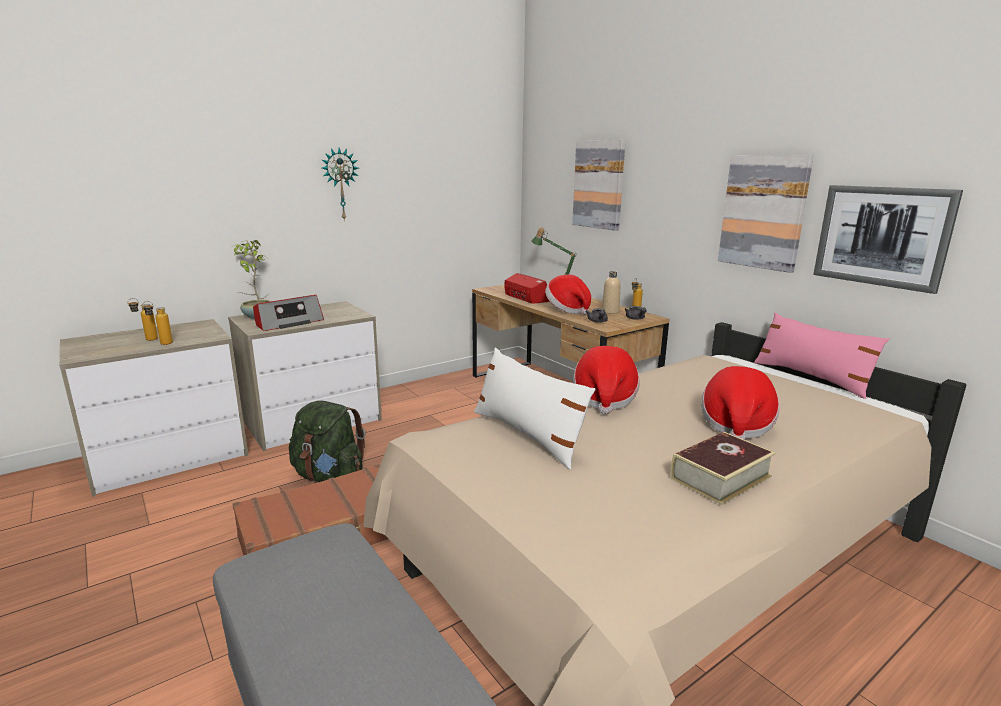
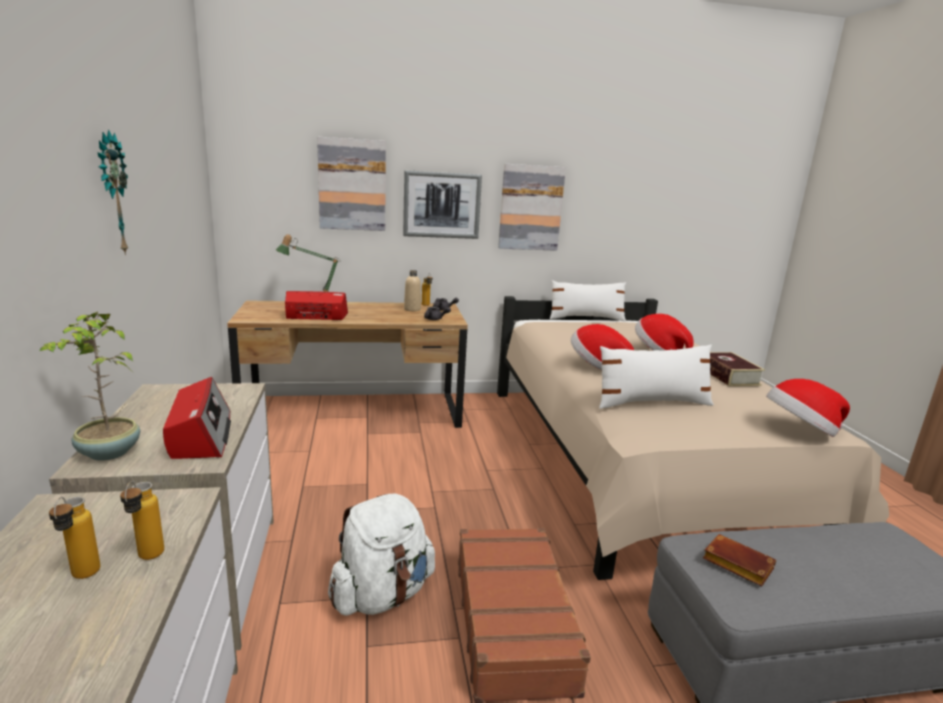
camera: 65 degrees left, 0 degrees up
(306, 559) = (735, 564): none -> brown book
(329, 476) = (382, 595): green backpack -> white backpack
(568, 309) = (383, 316): hat -> hat (800, 431)
(811, 377) = (586, 318): pink pillow -> white pillow
(881, 236) = (608, 220): picture -> picture (442, 205)

